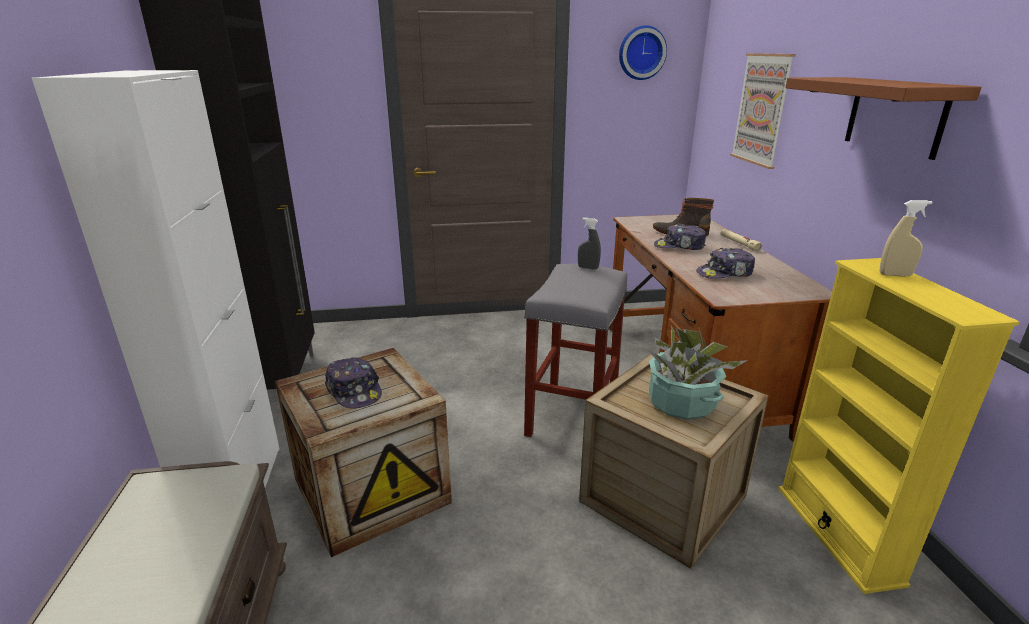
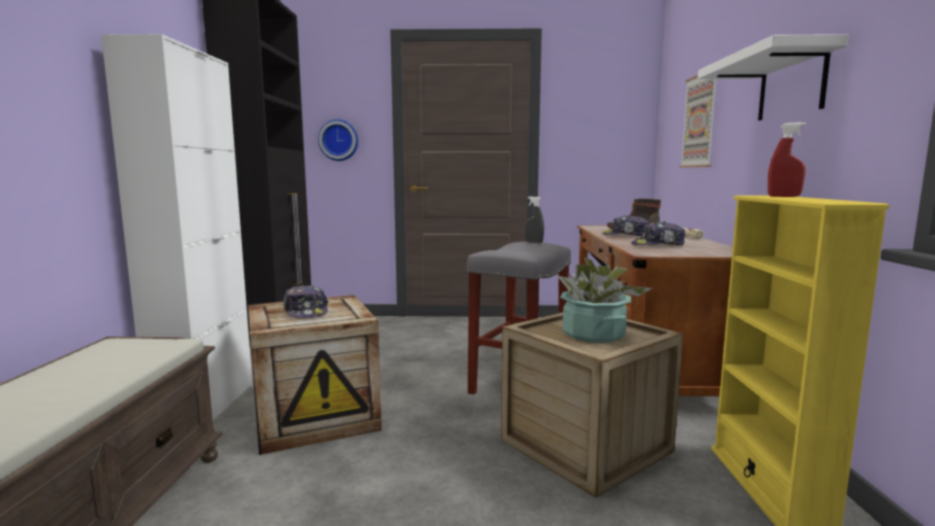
camera: 10 degrees right, 15 degrees down
(641, 53) = (603, 94): wall clock -> wall clock (339, 140)
(895, 116) = (791, 85): brown shelf -> white shelf
(895, 275) = (784, 196): beige spray bottle -> red spray bottle

